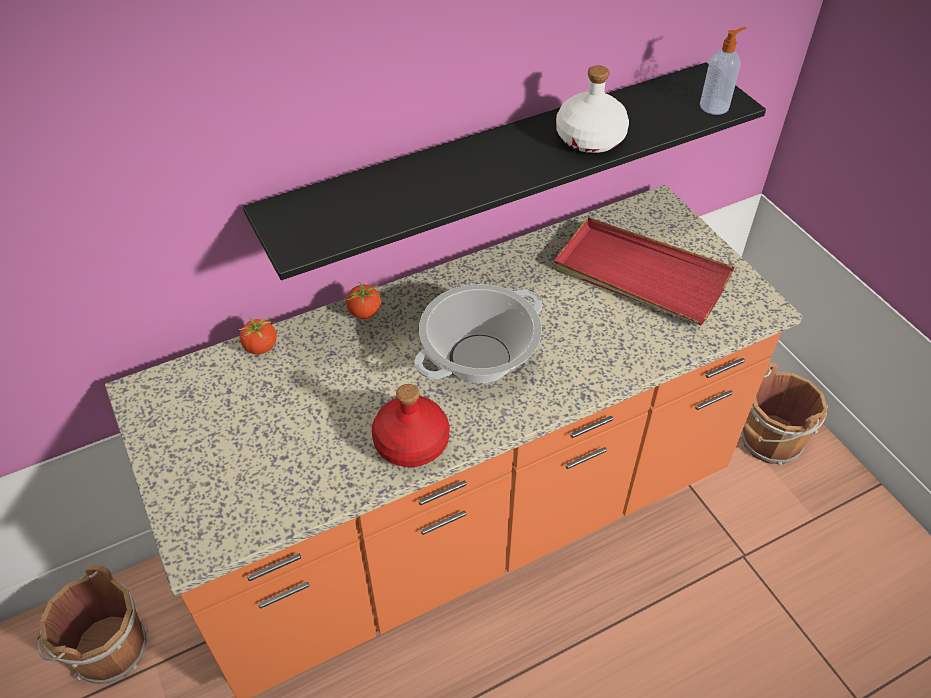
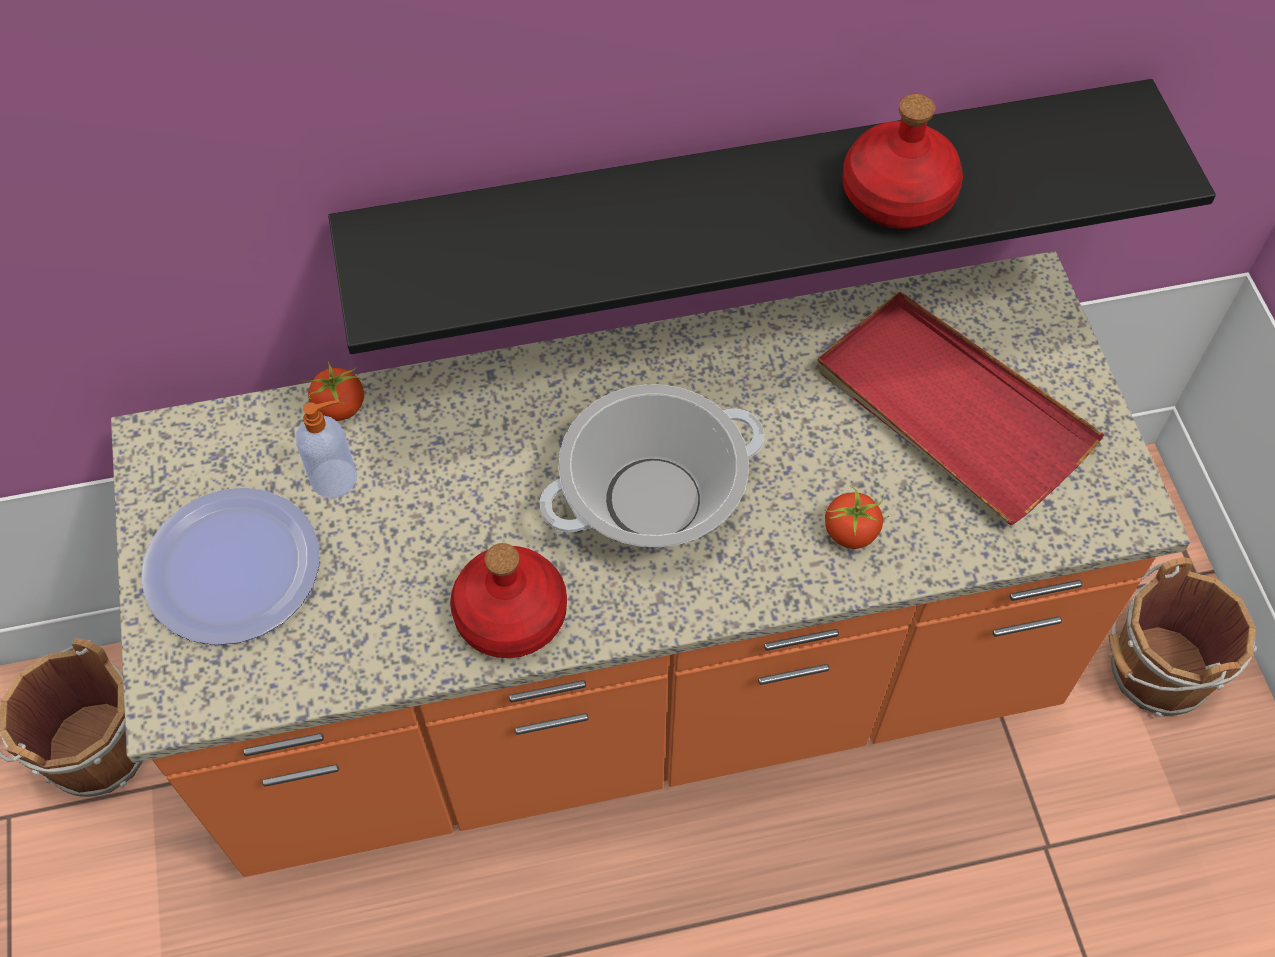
camera: 15 degrees right, 10 degrees up
(215, 455) = (233, 567): none -> plate
(365, 312) = (506, 382): tomato -> tomato (851, 532)
(589, 138) = (896, 196): white bottle -> red bottle
(715, 106) = (1130, 173): soap dispenser -> soap dispenser (336, 478)

